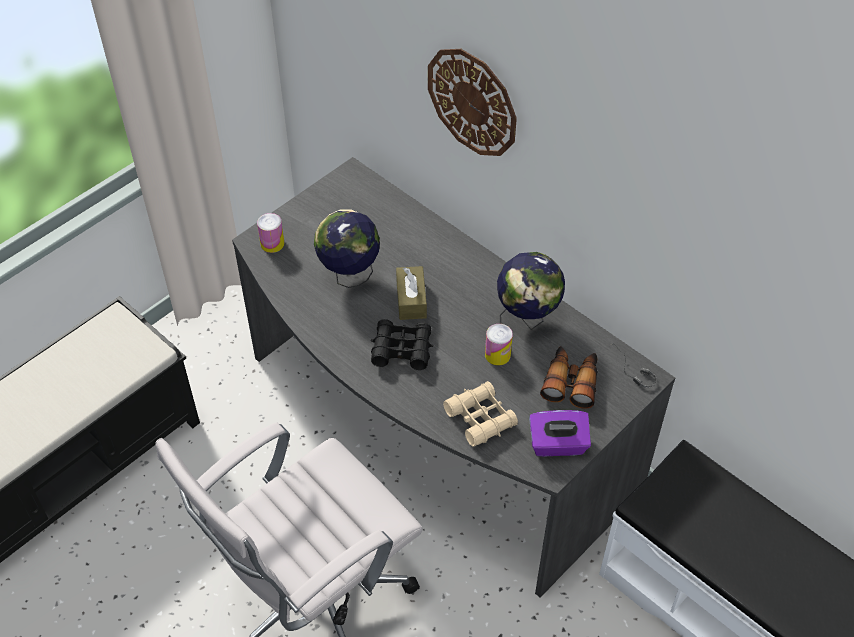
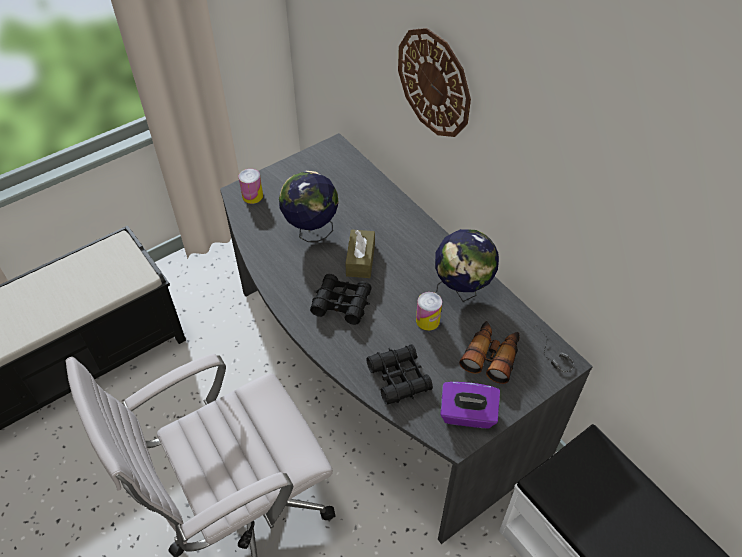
camera: 10 degrees right, 0 degrees up
(480, 418) = (399, 378): beige binoculars -> black binoculars

